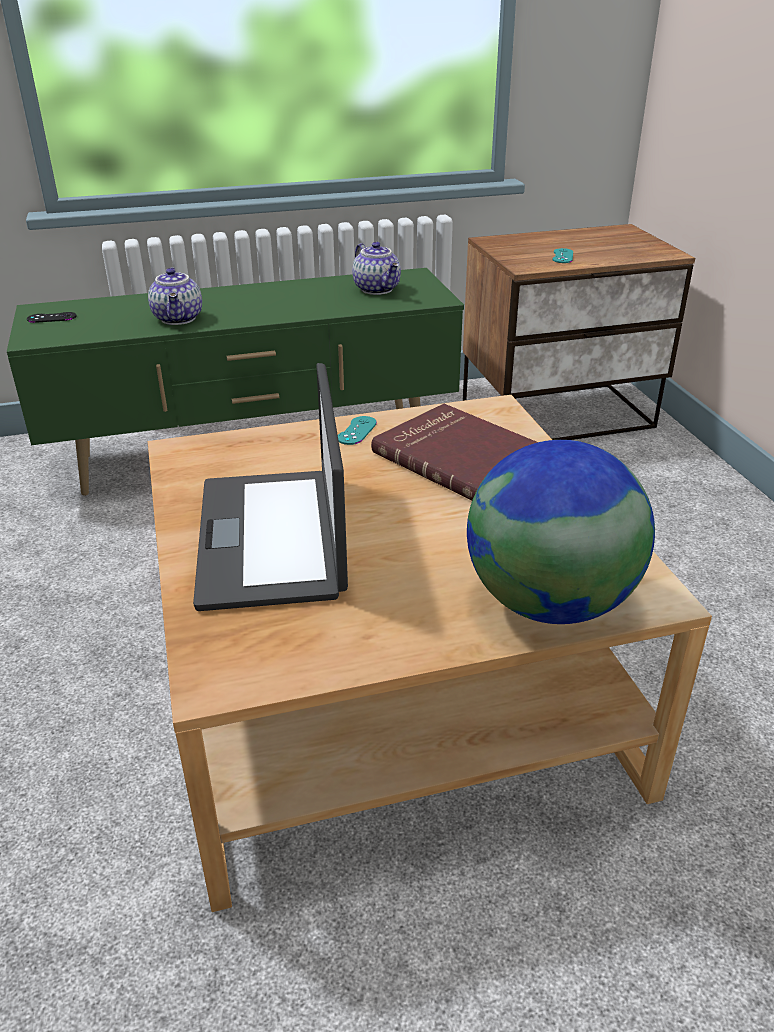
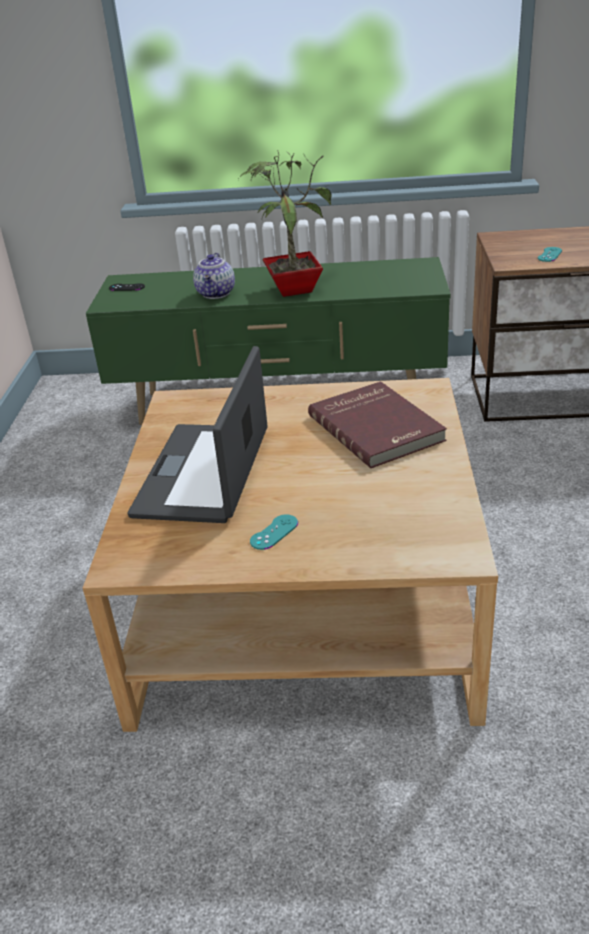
camera: 20 degrees right, 0 degrees up
(275, 308) = (293, 288): none -> potted plant
(357, 431) = (307, 397): turquoise game controller -> turquoise game controller (274, 532)
(378, 289) = (385, 276): teapot -> none
(549, 603) = (376, 547): globe -> none

